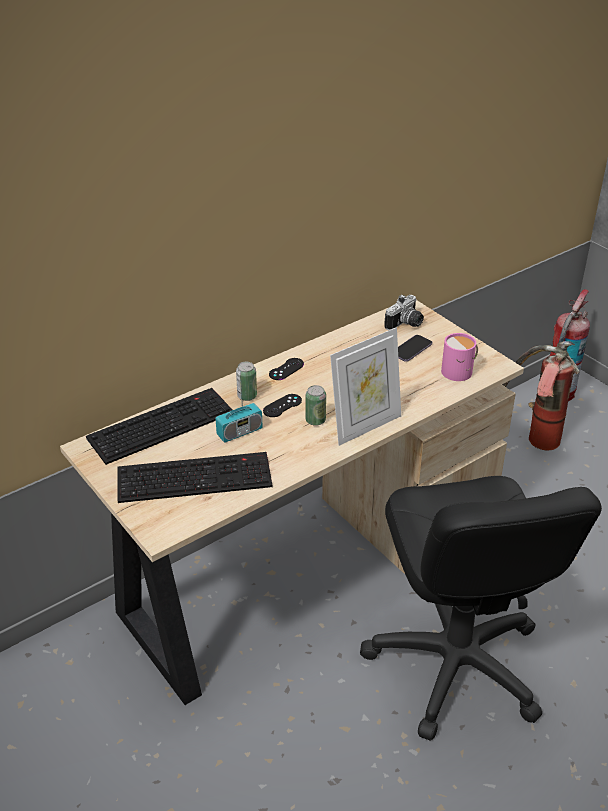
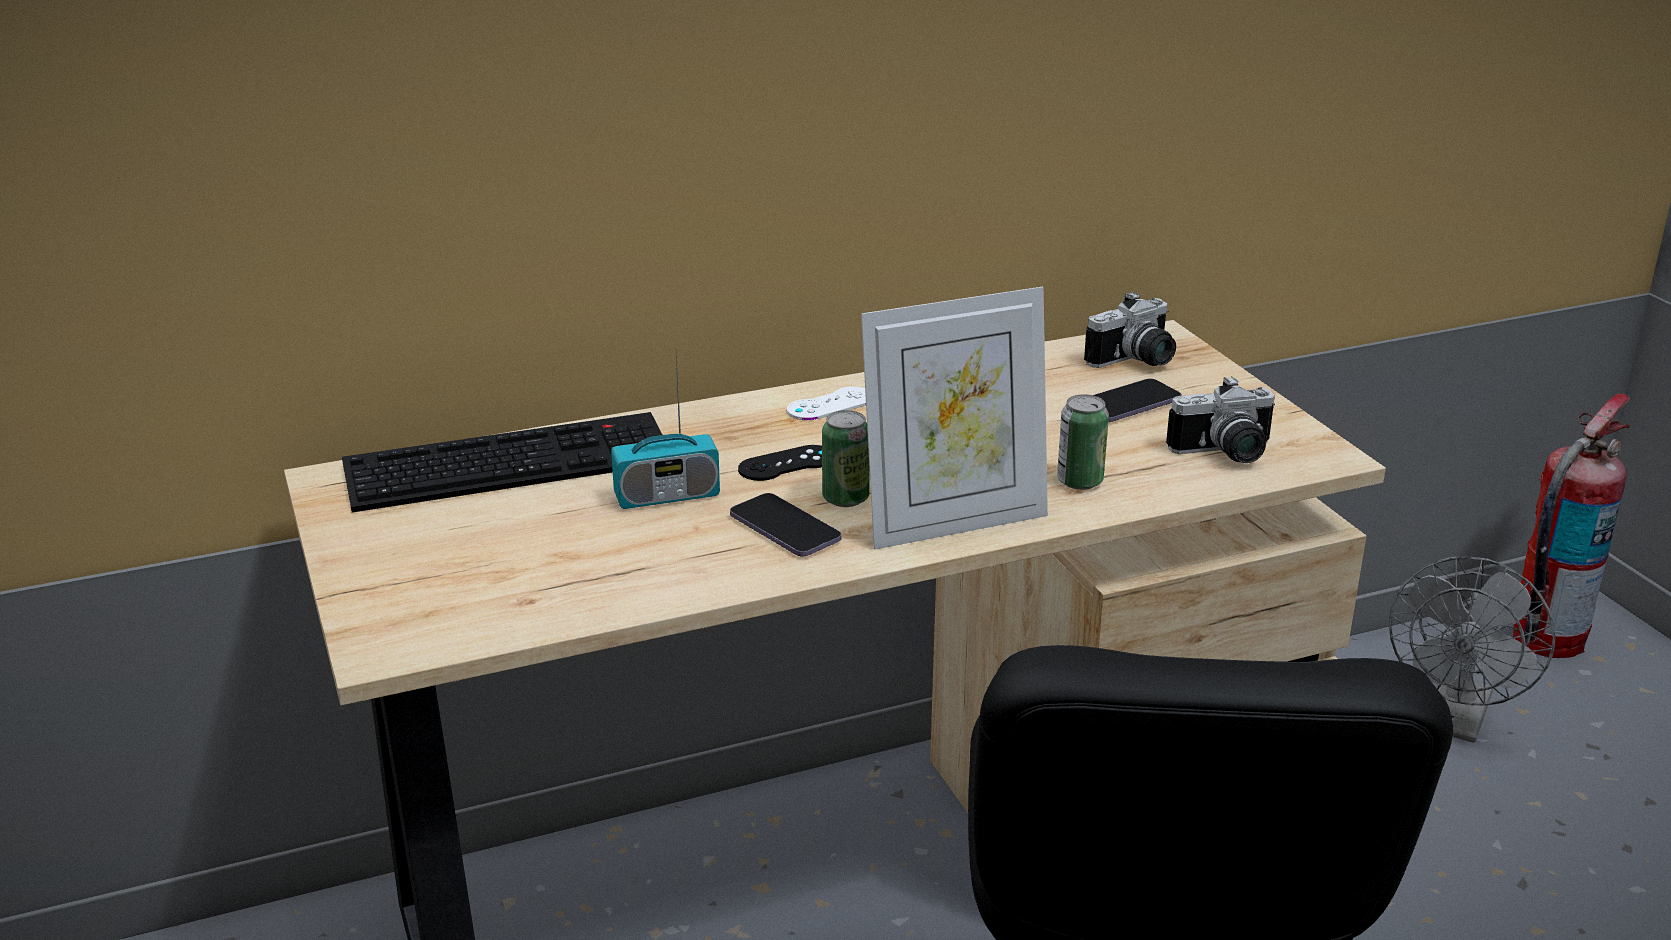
camera: 15 degrees right, 10 degrees down
(196, 476) = (525, 559): keyboard -> none
(247, 396) = (719, 438): can -> can (1080, 481)
(286, 369) = (830, 404): black game controller -> white game controller
(297, 441) = (785, 528): none -> phone
(460, 371) = (1226, 454): pink mug -> camera
(531, 440) = (1454, 722): fire extinguisher -> grey fan

